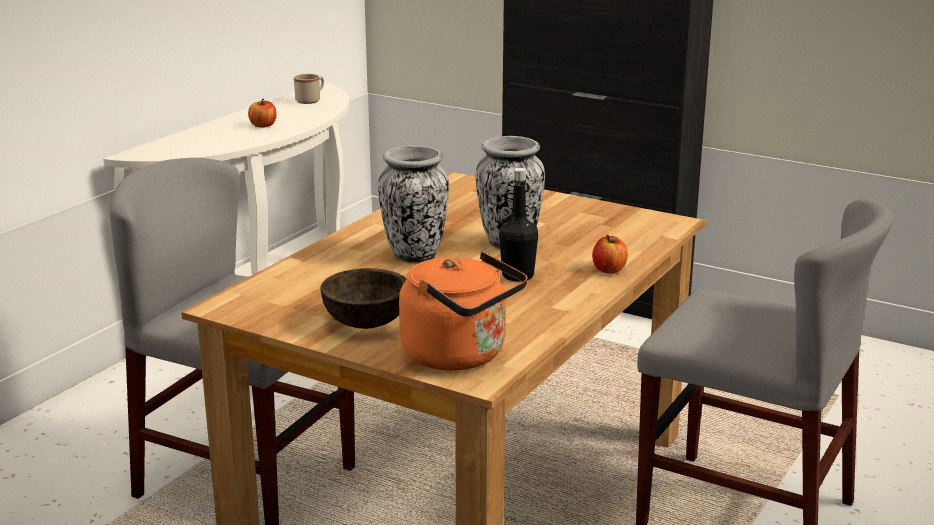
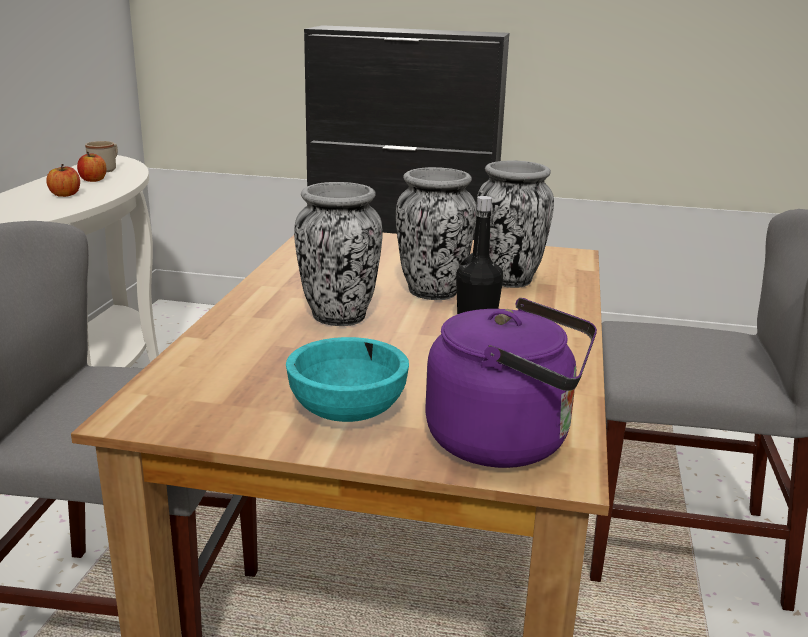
camera: 20 degrees left, 0 degrees up
(366, 322) = (348, 412): brown bowl -> turquoise bowl
(460, 356) = (507, 441): orange kettle -> purple kettle
(586, 240) = (508, 280): none -> vase
(609, 270) = (564, 309): apple -> apple (93, 180)

